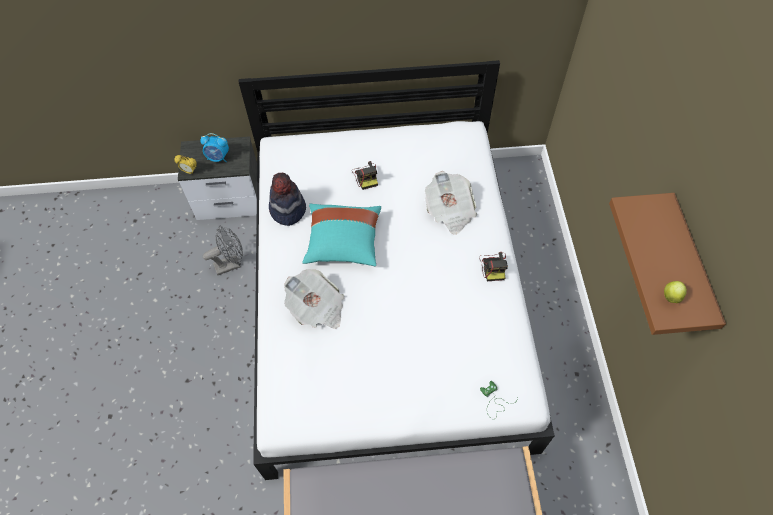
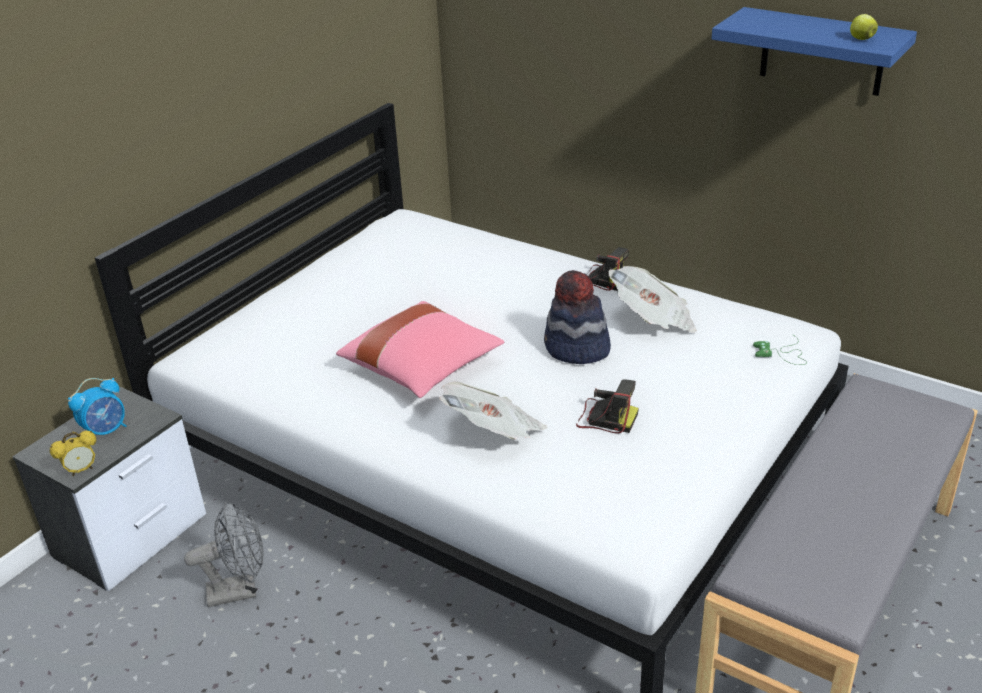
camera: 50 degrees left, 25 degrees down
(231, 264) = (240, 590): grey fan -> grey fan turned 60 degrees clockwise
(287, 210) = (305, 392): hat -> hat (576, 349)
(343, 242) = (423, 368): turquoise pillow -> pink pillow
(366, 176) = (351, 309): camera -> camera (605, 418)
(450, 211) = (490, 274): newspaper -> newspaper (653, 320)
(687, 269) = (822, 52): brown shelf -> blue shelf

